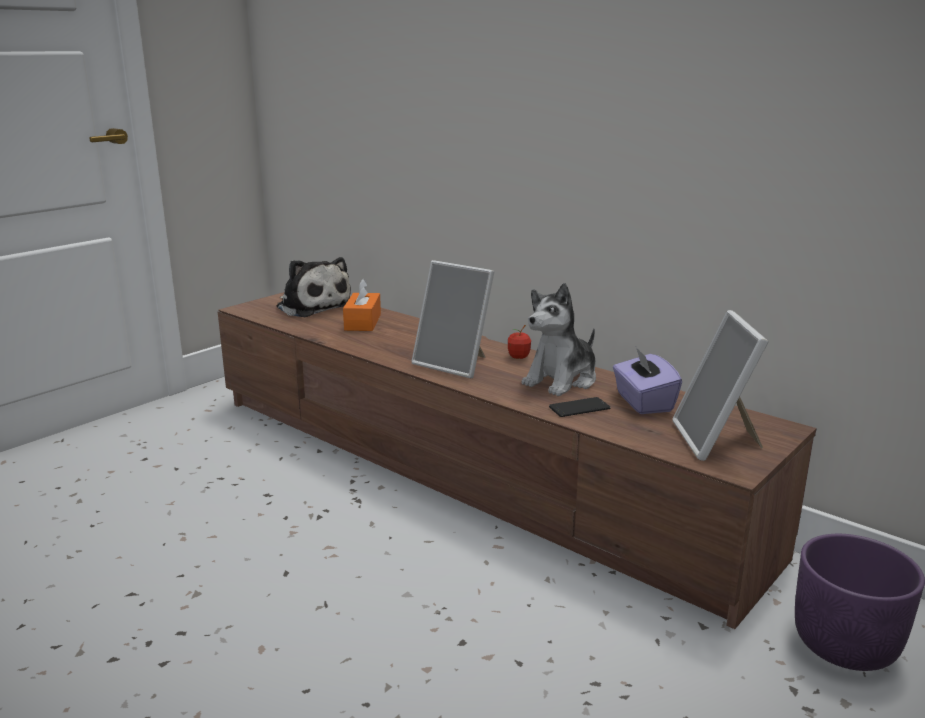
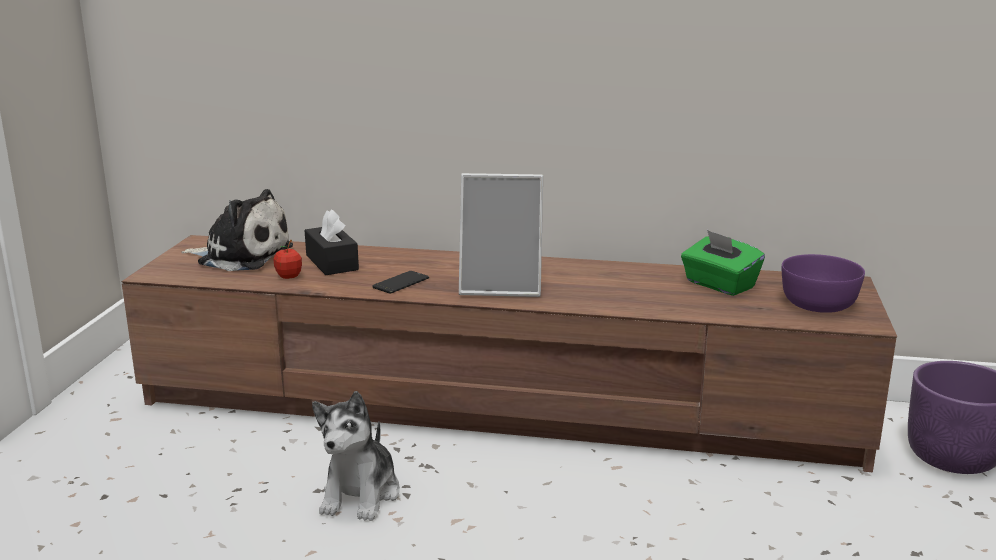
camera: 30 degrees left, 0 degrees up
(363, 322) = (332, 262): orange tissue box -> black tissue box
(518, 357) = (550, 267): apple -> apple (289, 276)
(562, 380) = (623, 280): plush toy -> plush toy (361, 494)
(579, 408) = (676, 302): phone -> phone (401, 283)
(643, 402) = (719, 285): purple tissue box -> green tissue box
(716, 440) = (819, 304): picture frame -> purple bowl

